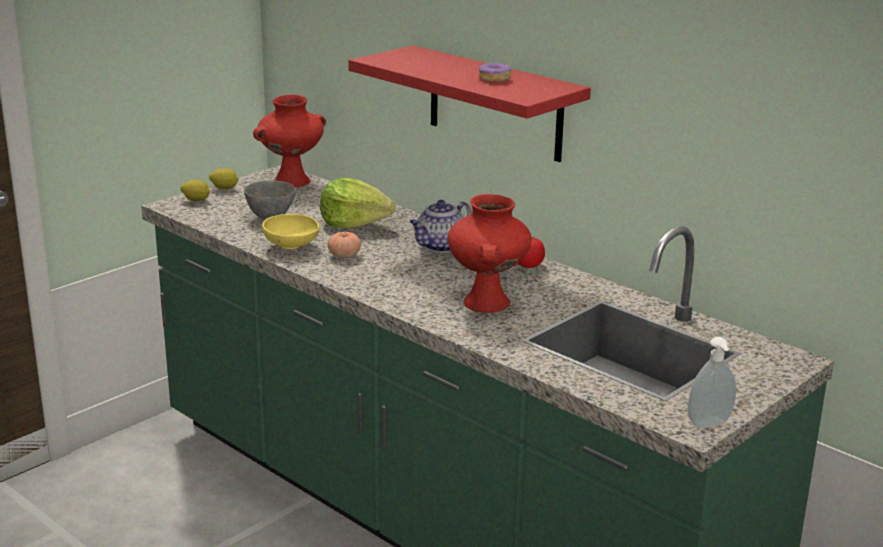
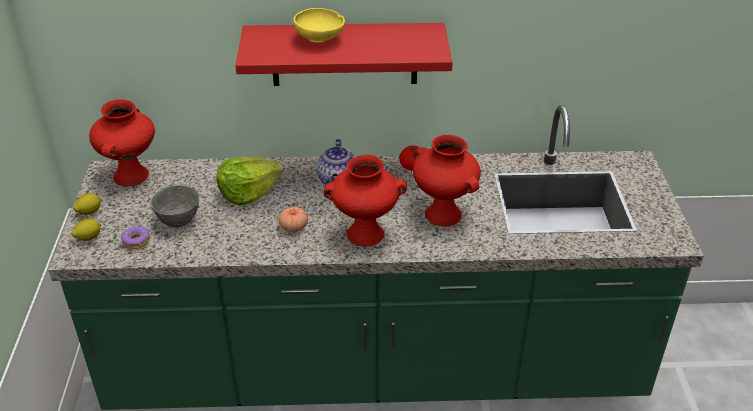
camera: 45 degrees left, 15 degrees up
(291, 247) = (245, 242): yellow bowl -> yellow bowl (320, 39)
(389, 284) = (364, 235): none -> red vase
(494, 79) = (376, 41): donut -> donut (136, 242)
(710, 425) = (678, 234): soap dispenser -> none

